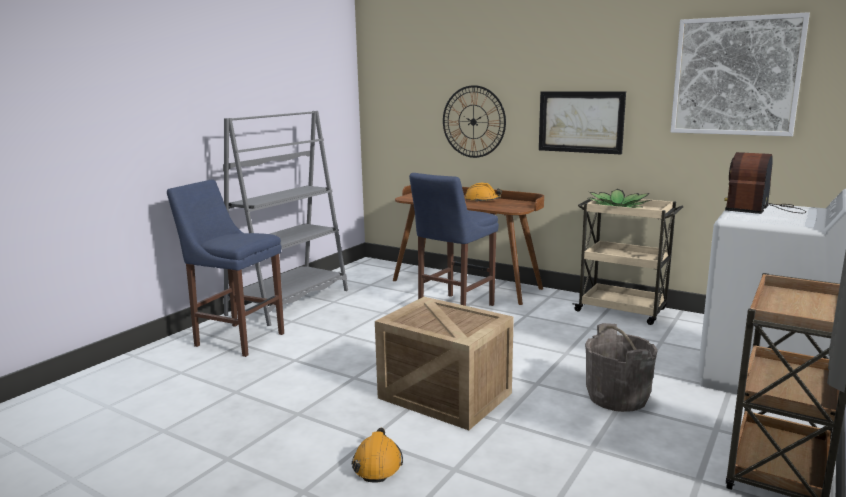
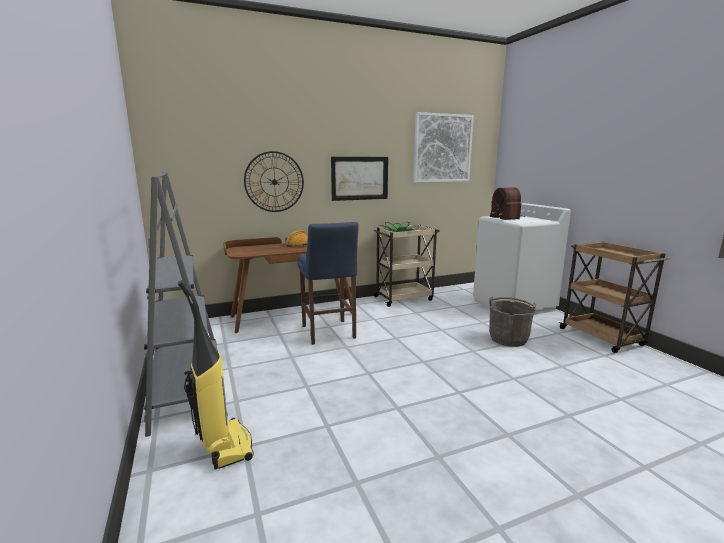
camera: 55 degrees left, 0 degrees up
(236, 338) = (225, 445): blue stool -> vacuum cleaner
(377, 464) = (548, 443): orange hard hat -> none
(442, 395) = (462, 384): crate -> none

